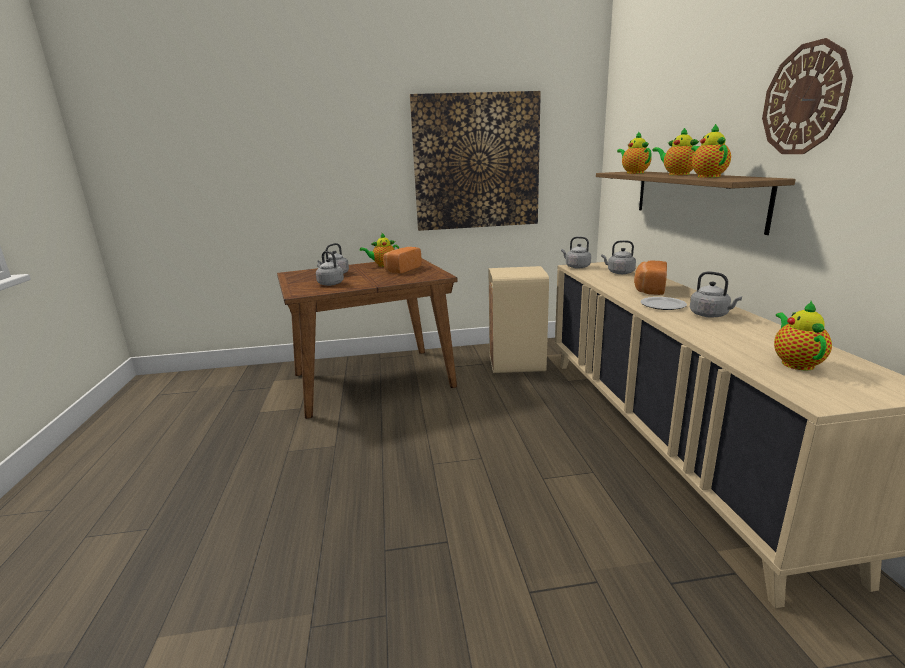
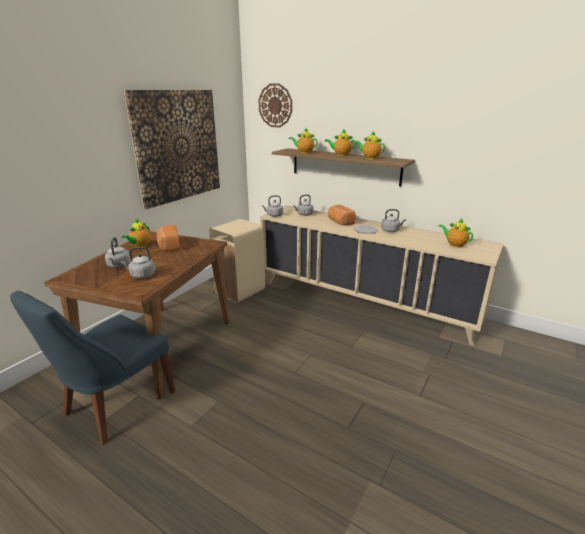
camera: 50 degrees left, 5 degrees up
(279, 406) = (116, 405): none -> blue chair
(805, 99) = (416, 122): wall clock -> wall clock (275, 105)

